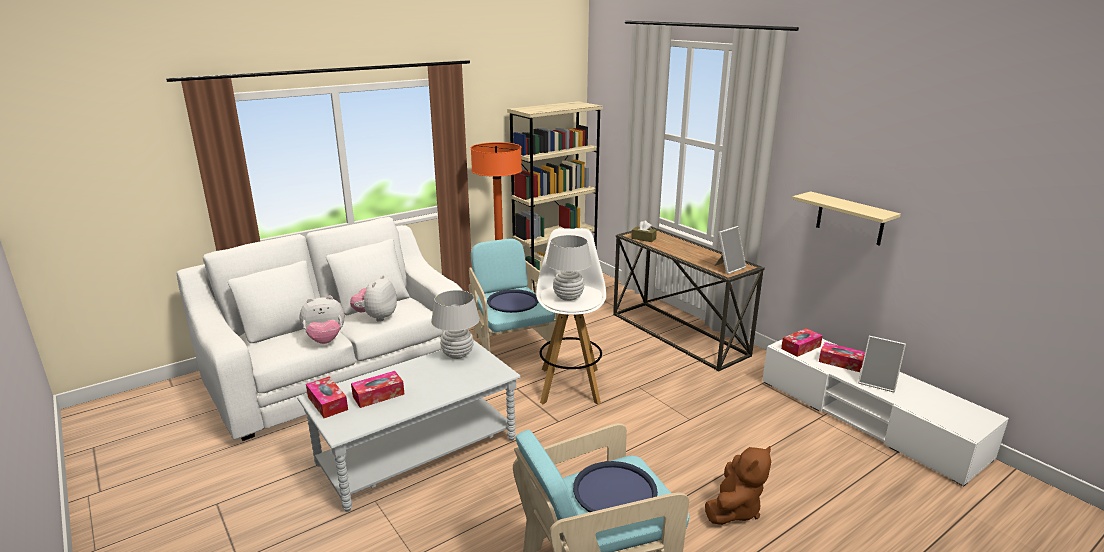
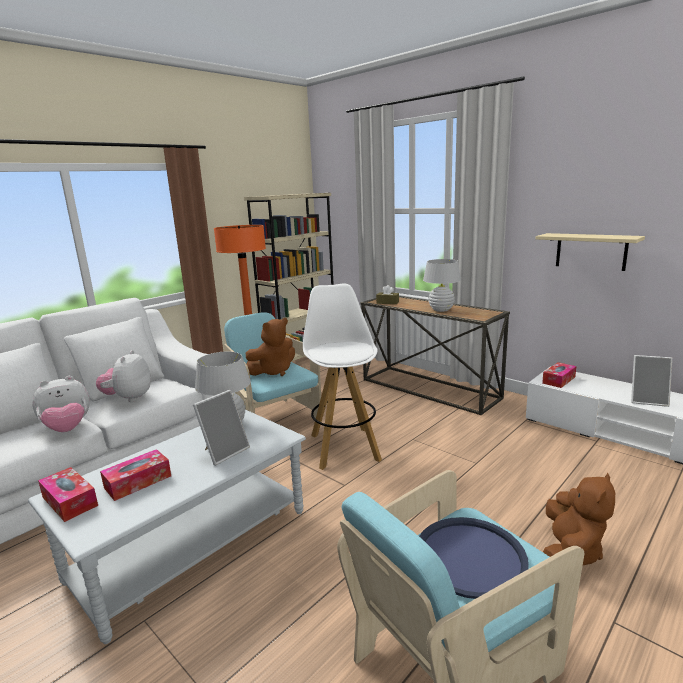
camera: 10 degrees left, 5 degrees down
(513, 302) = (273, 371): blue tray -> brown plush toy
(568, 297) = (339, 351): white table lamp -> white table lamp (441, 310)
(728, 268) = (478, 315): picture frame -> picture frame (224, 452)
(840, 362) = (602, 388): tissue box -> none

